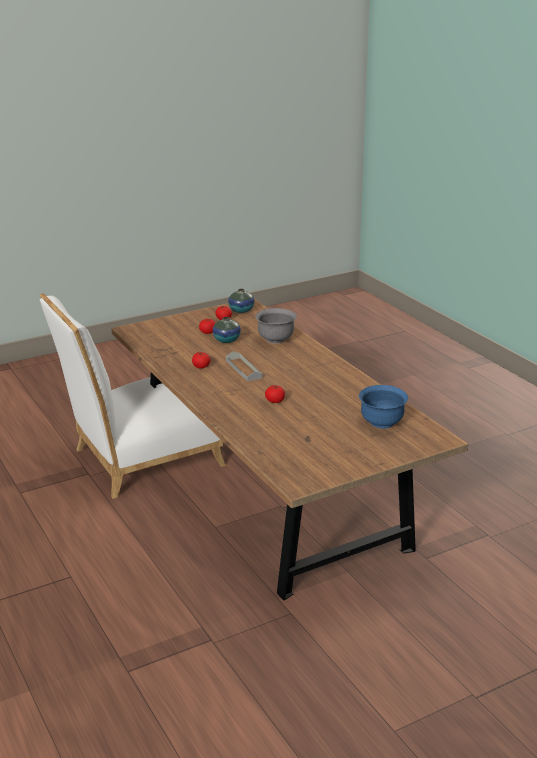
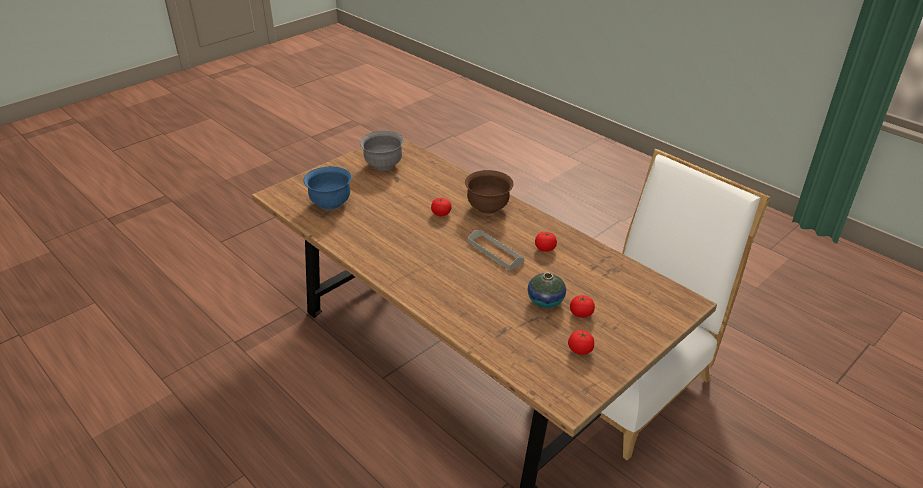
camera: 165 degrees right, 10 degrees up
(228, 400) = (488, 207): none -> brown bowl
(241, 310) = (568, 379): vase -> none
(276, 339) = (481, 313): grey bowl -> grey bowl (383, 165)

